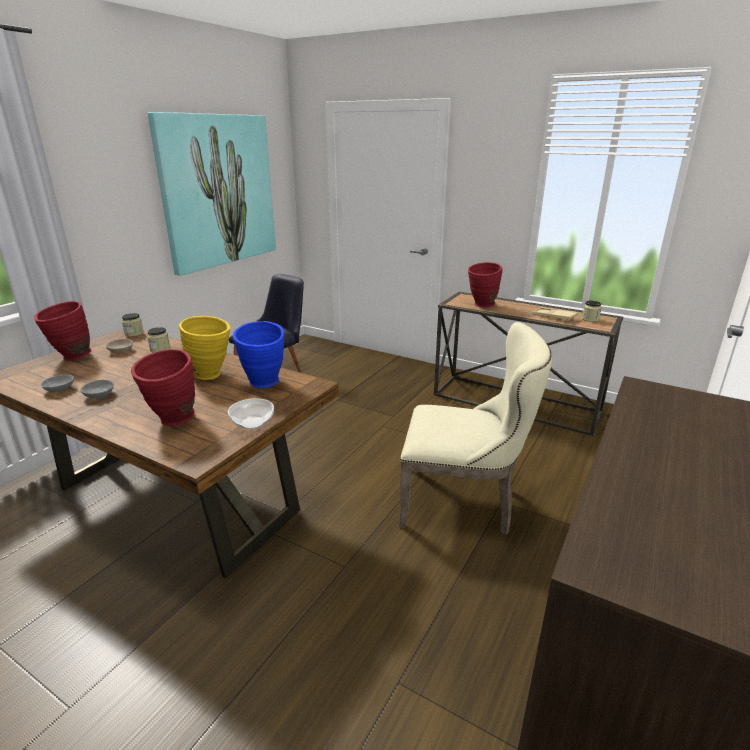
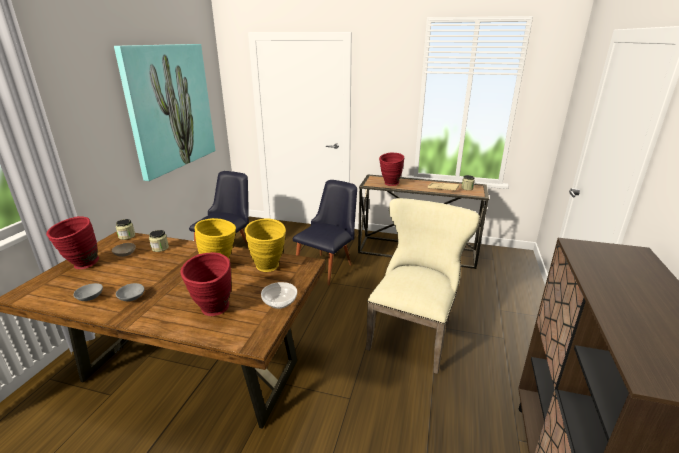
camera: 15 degrees left, 0 degrees up
(264, 385) = (269, 268): blue vase -> yellow vase
(387, 406) = (328, 266): none -> black chair
(464, 503) = (413, 333): beige chair -> beige chair turned 60 degrees counterclockwise

